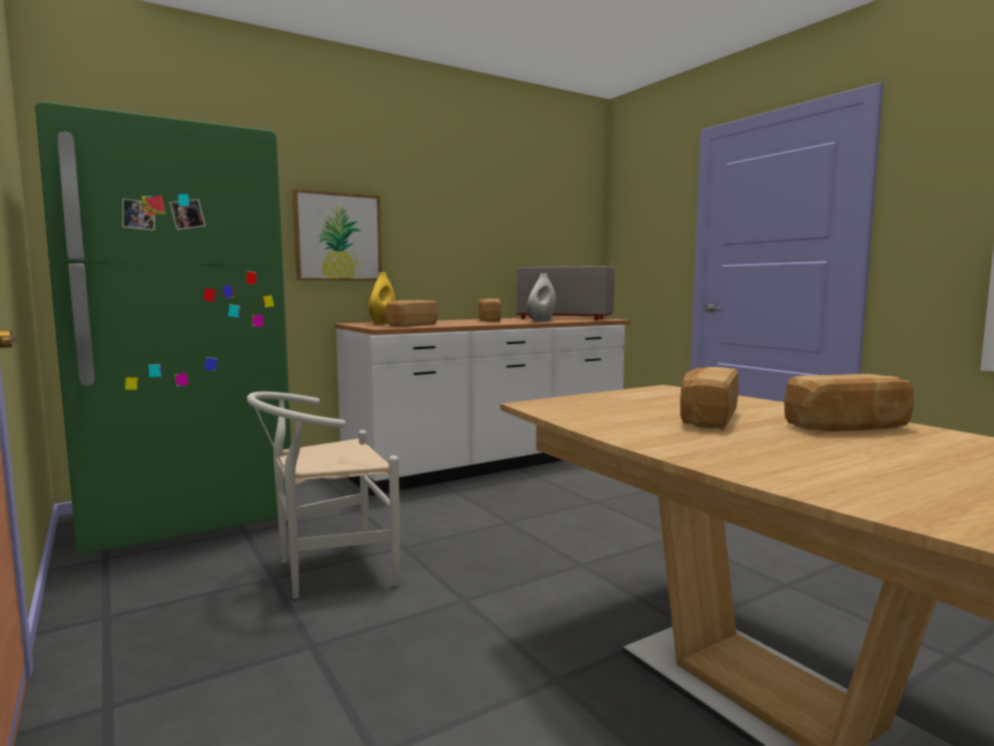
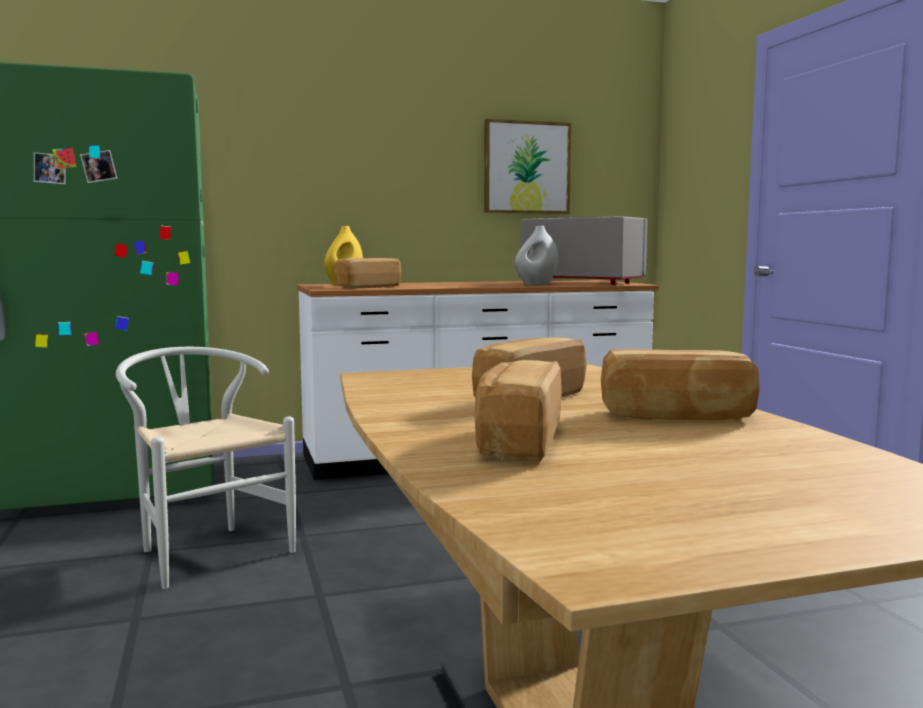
camera: 15 degrees right, 0 degrees up
(326, 570) = (207, 550): white chair -> white chair turned 60 degrees clockwise
(338, 237) = (303, 186): picture -> picture (526, 167)
(489, 320) = (477, 283): bread -> bread (516, 442)

